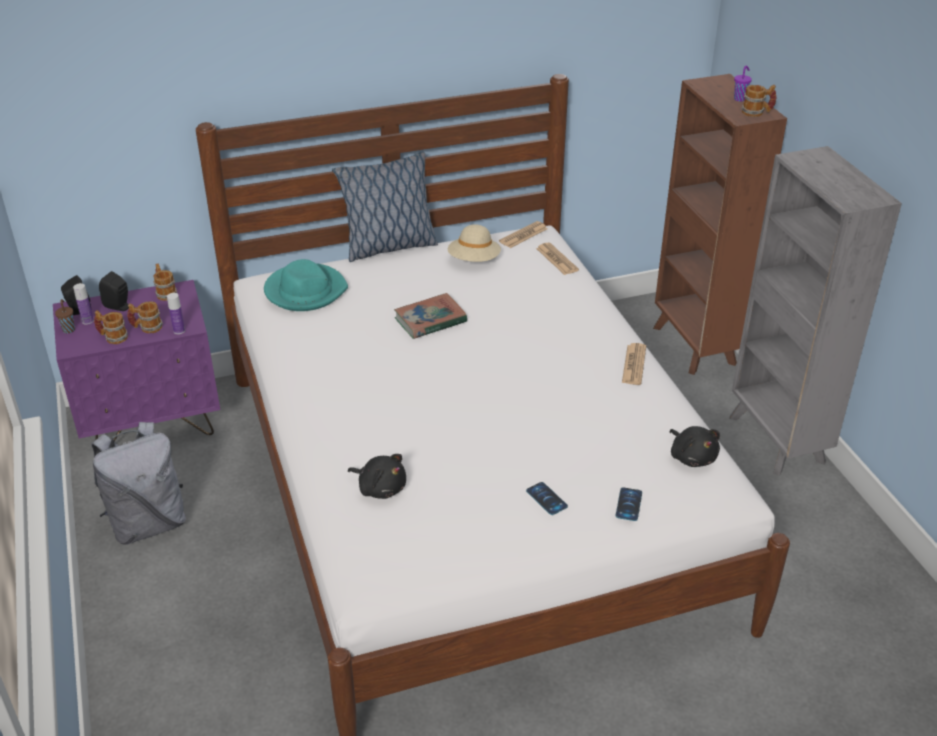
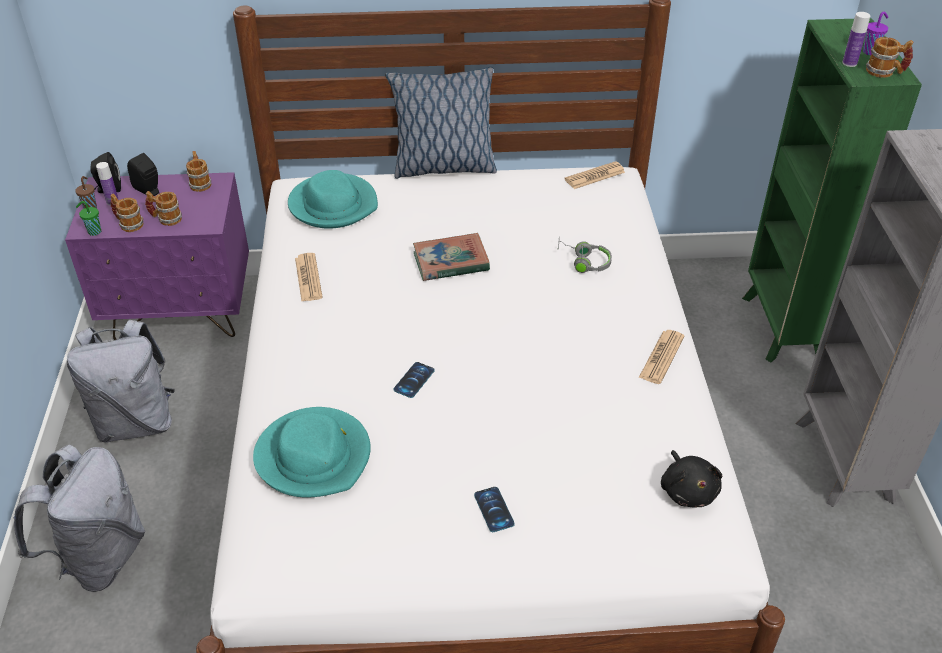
camera: 15 degrees right, 5 degrees up
(82, 349) = (94, 232): none -> green cup
(161, 642) = (100, 558): none -> grey backpack
(179, 330) = (195, 227): bottle -> bottle (849, 63)
(380, 488) = (314, 456): black plush toy -> turquoise hat
(474, 260) = (528, 198): beige hat -> none
(542, 303) = (583, 261): none -> grey headphones
(557, 259) = (621, 211): newspaper -> newspaper (308, 278)
(628, 504) = (588, 537): phone -> phone (414, 380)
(694, 346) = (783, 328): brown bookcase -> green bookcase

